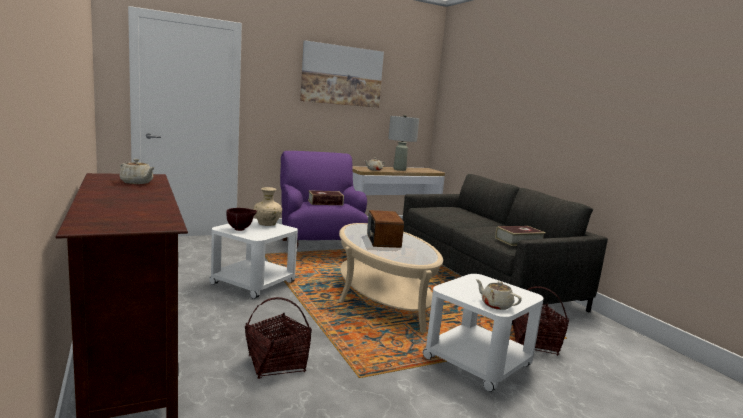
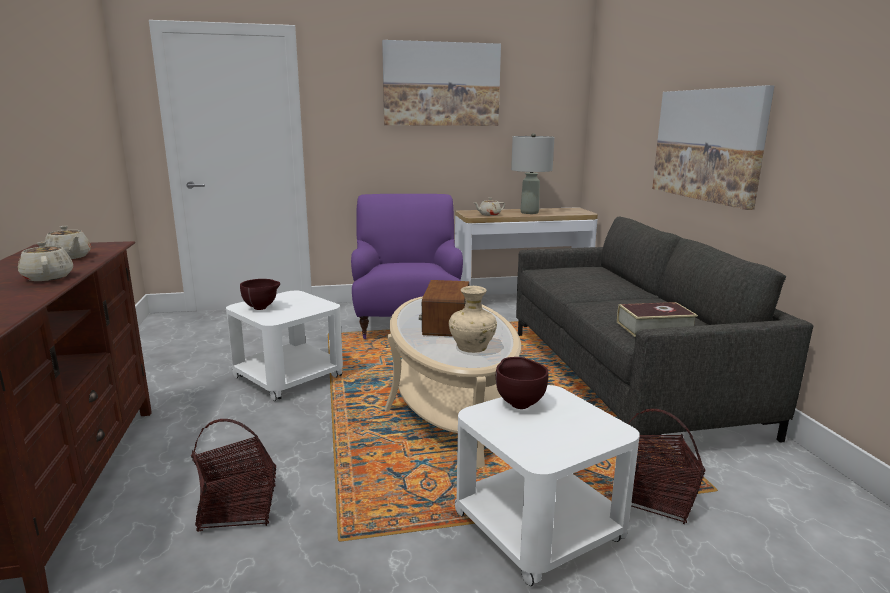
camera: 15 degrees right, 5 degrees up
(267, 224) = (303, 299): beige vase -> beige vase (471, 348)
(325, 202) = (404, 265): book -> none
(465, 283) = (519, 403): none -> brown bowl
(495, 305) = (540, 449): beige teapot -> beige teapot (48, 277)
(532, 129) = (707, 145): none -> picture

